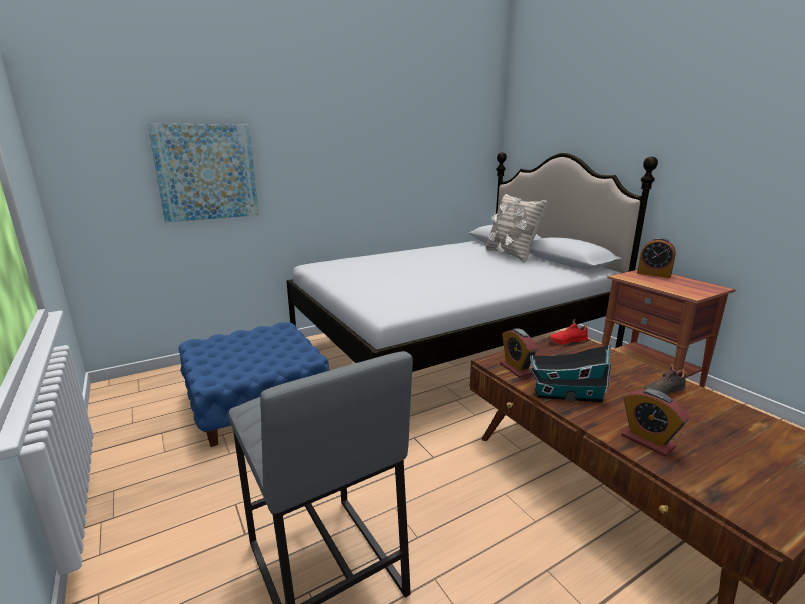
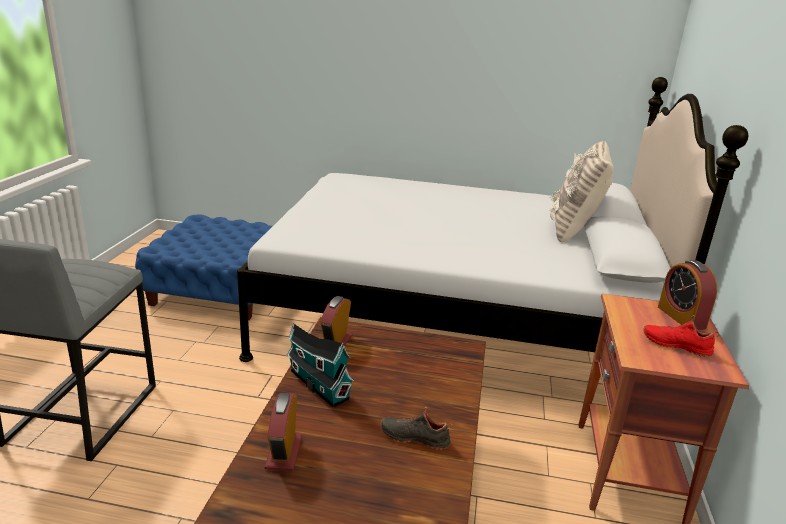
camera: 40 degrees right, 5 degrees up
(206, 172) = (261, 60): picture -> none
(567, 341) = (452, 347): red shoe -> red shoe (676, 345)

